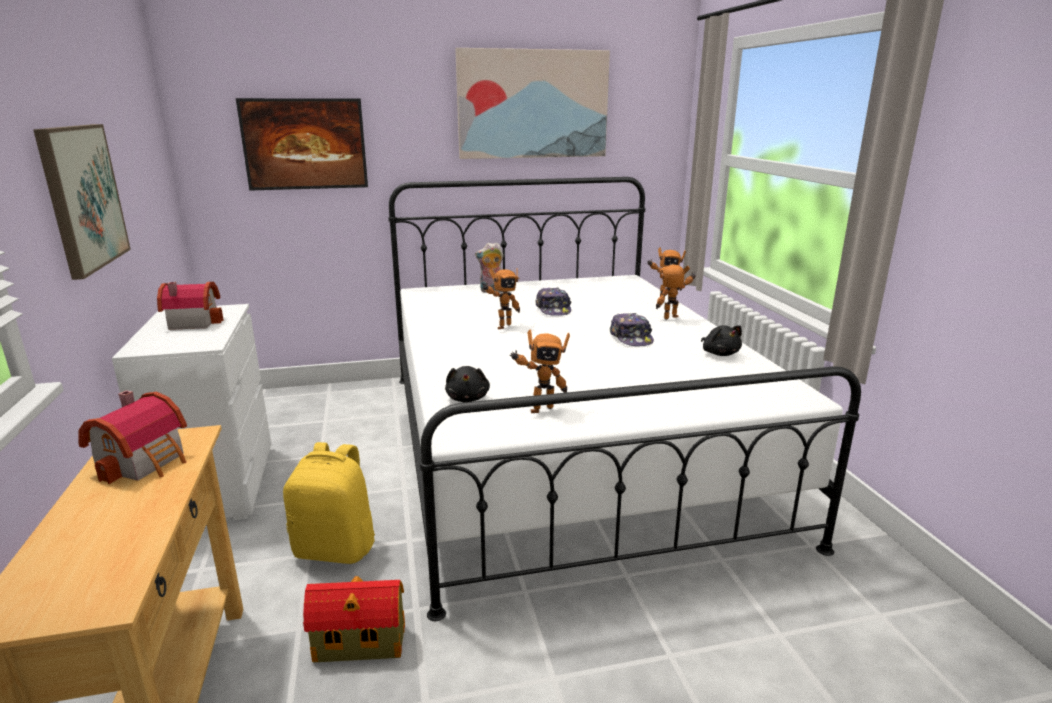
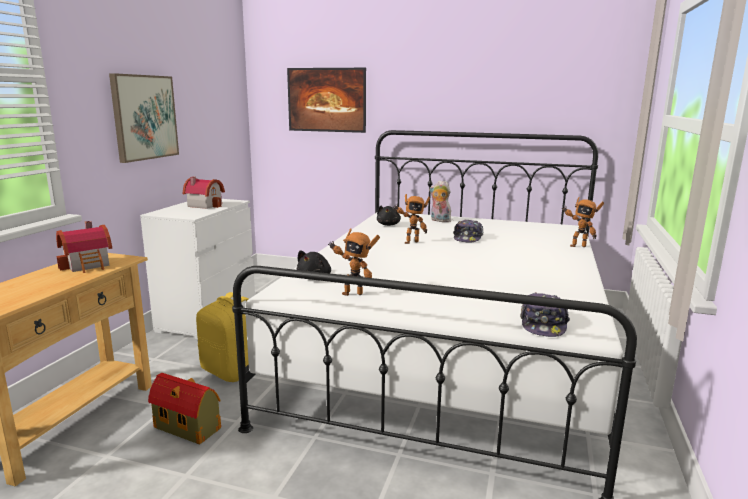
camera: 30 degrees right, 5 degrees down
(532, 104) = (499, 71): picture -> none
(631, 338) = (500, 266): cap -> cap (543, 324)
(673, 318) = (563, 259): toy robot -> none
(720, 353) = (563, 289): black plush toy -> black plush toy (388, 225)

